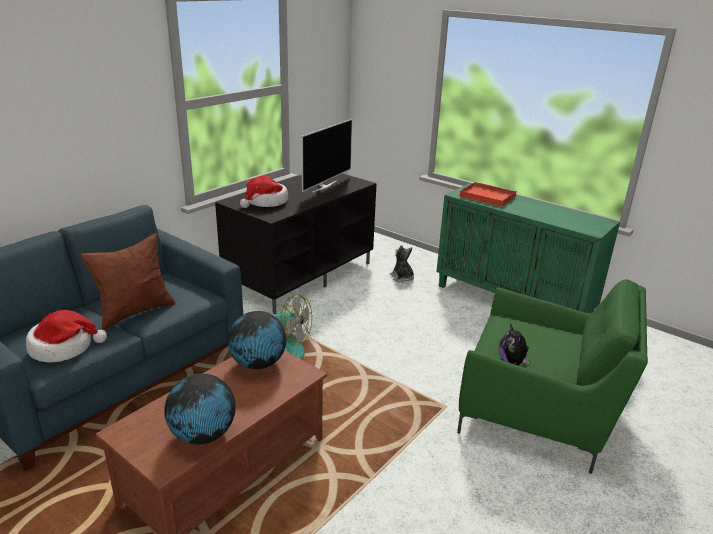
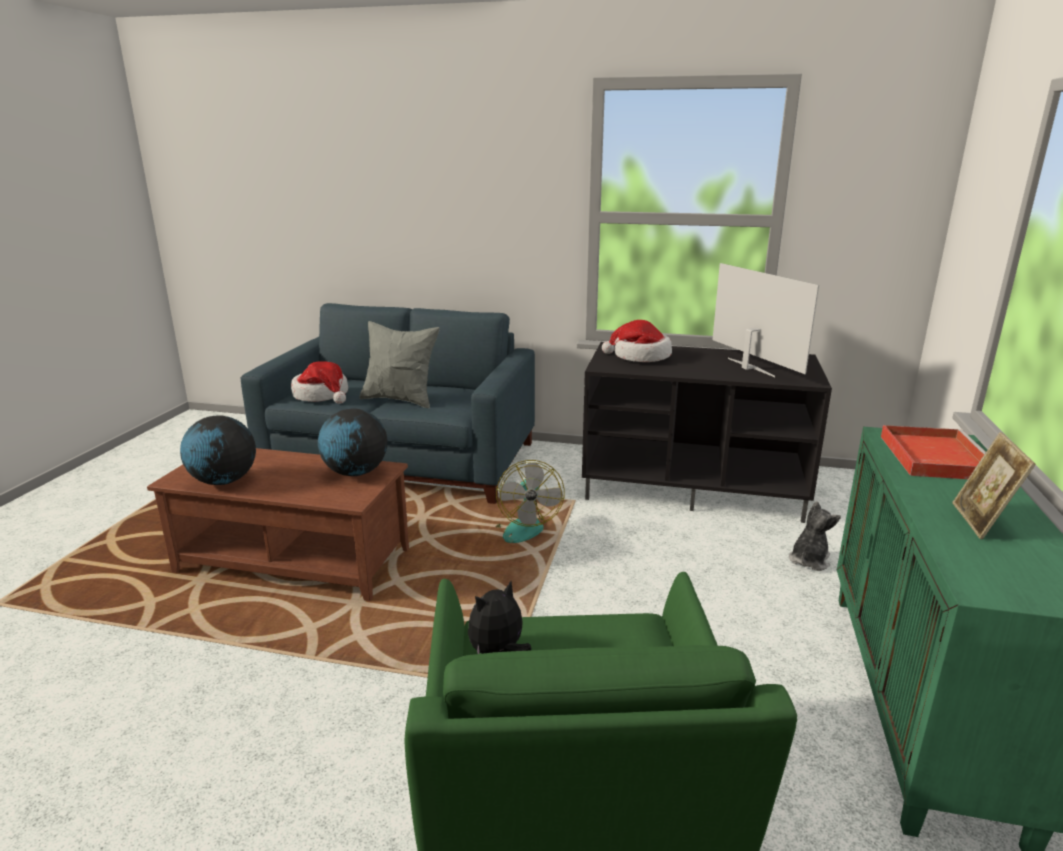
camera: 65 degrees right, 5 degrees down
(135, 312) = (400, 400): brown pillow -> grey pillow
(324, 186) = (749, 367): television -> television turned 120 degrees counterclockwise
(546, 212) = (981, 522): none -> picture frame

